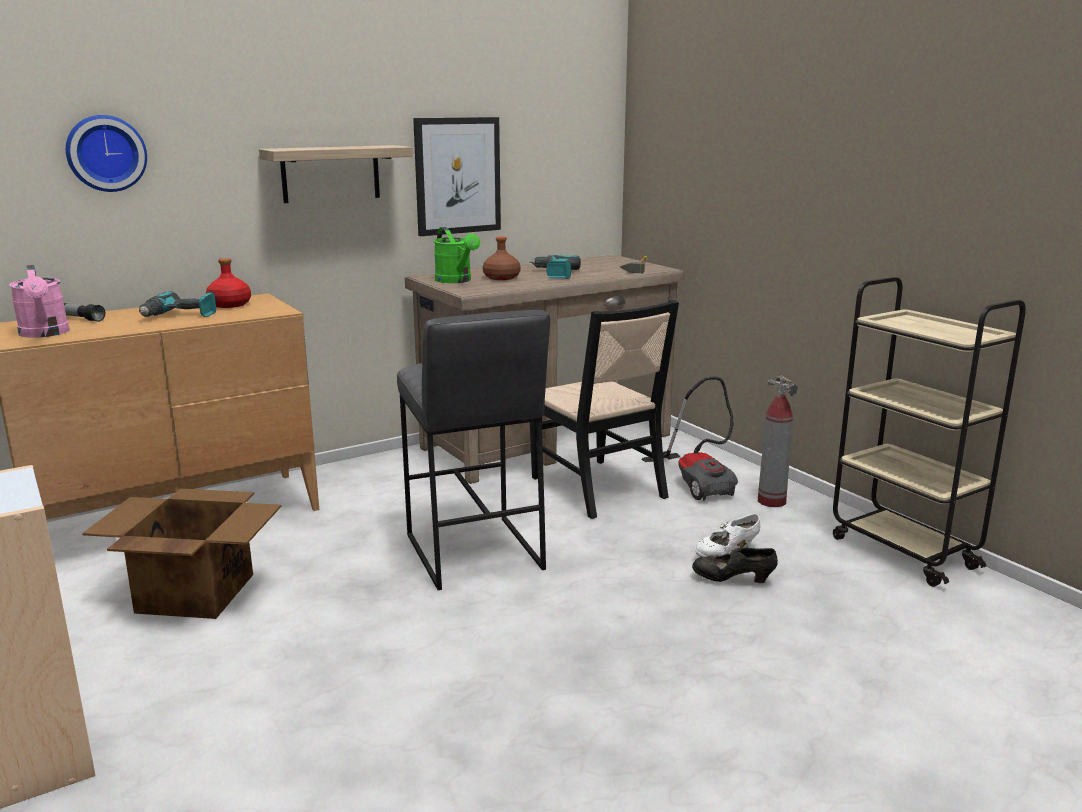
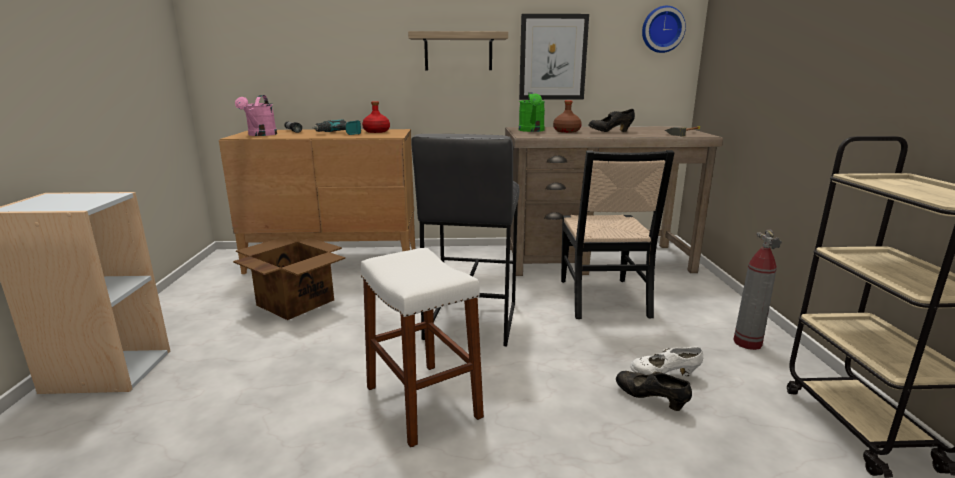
camera: 30 degrees right, 0 degrees up
(106, 153) = (318, 33): wall clock -> wall clock (662, 29)
(516, 654) = (422, 402): none -> white stool
(555, 274) = (610, 132): power drill -> black shoe
(697, 482) = (690, 312): vacuum cleaner -> none

